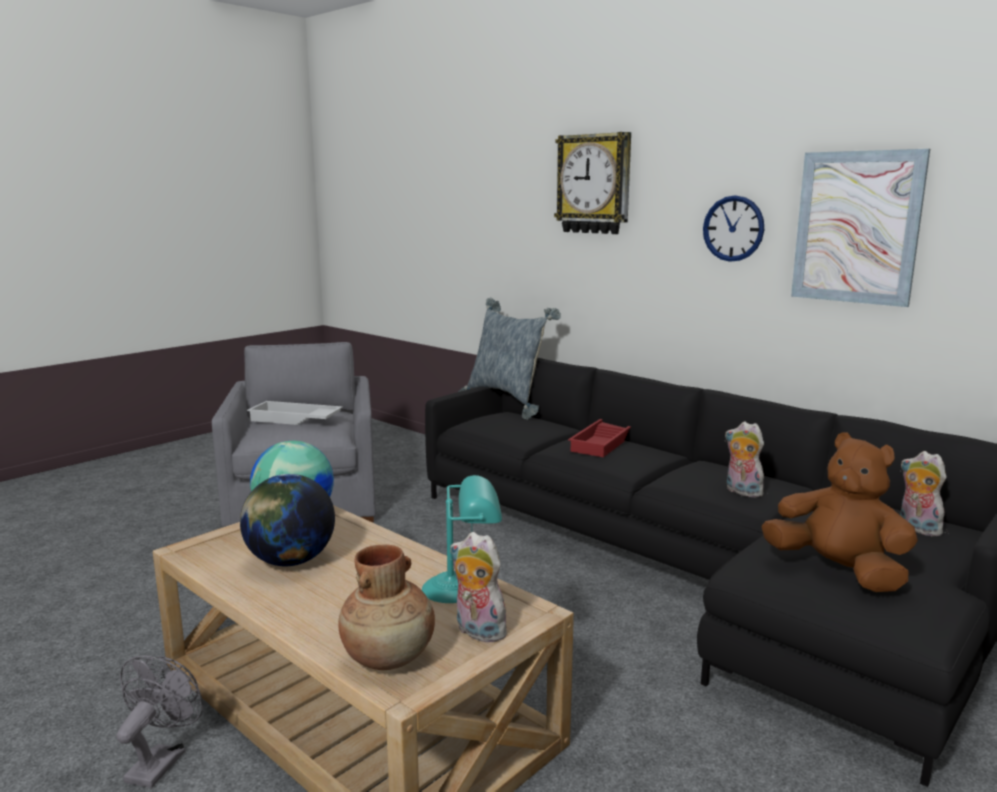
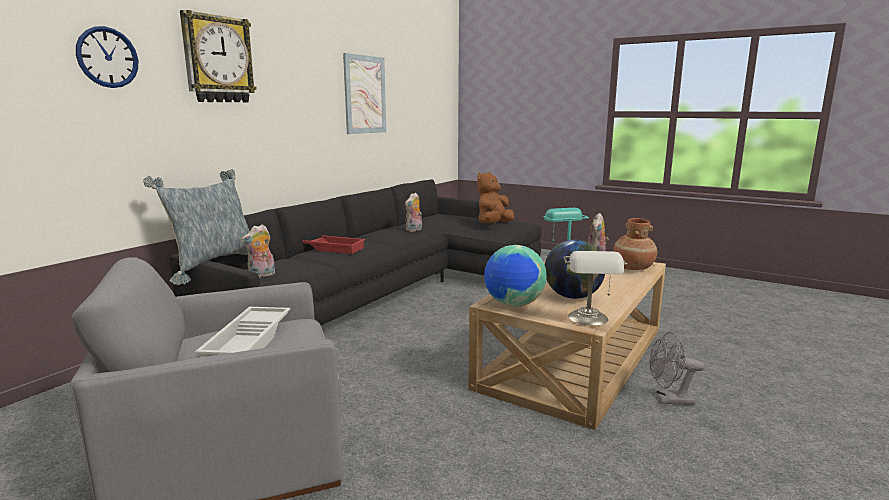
camera: 100 degrees left, 0 degrees up
(196, 551) = (590, 321): none -> white table lamp
(733, 228) = (316, 96): wall clock -> wall clock (107, 57)
(916, 528) = (442, 217): plush toy -> plush toy (262, 276)

